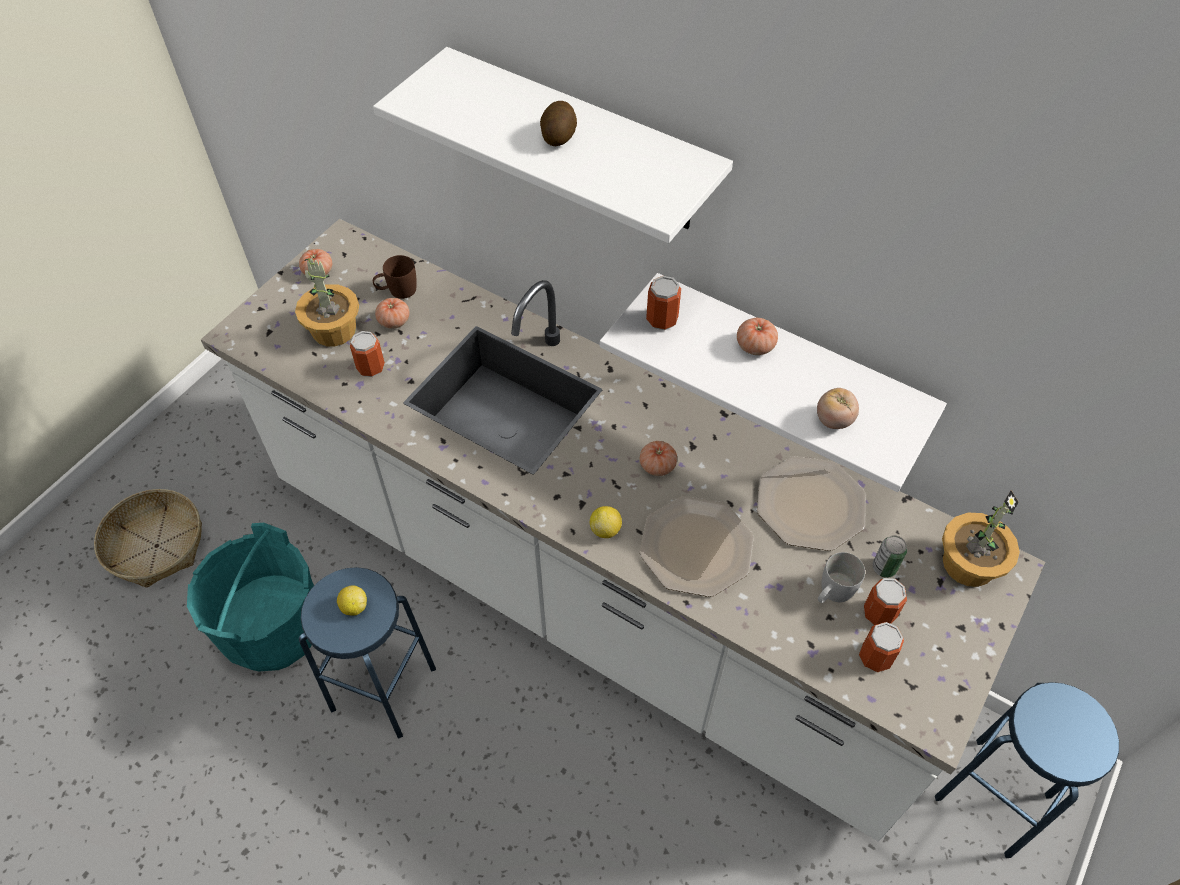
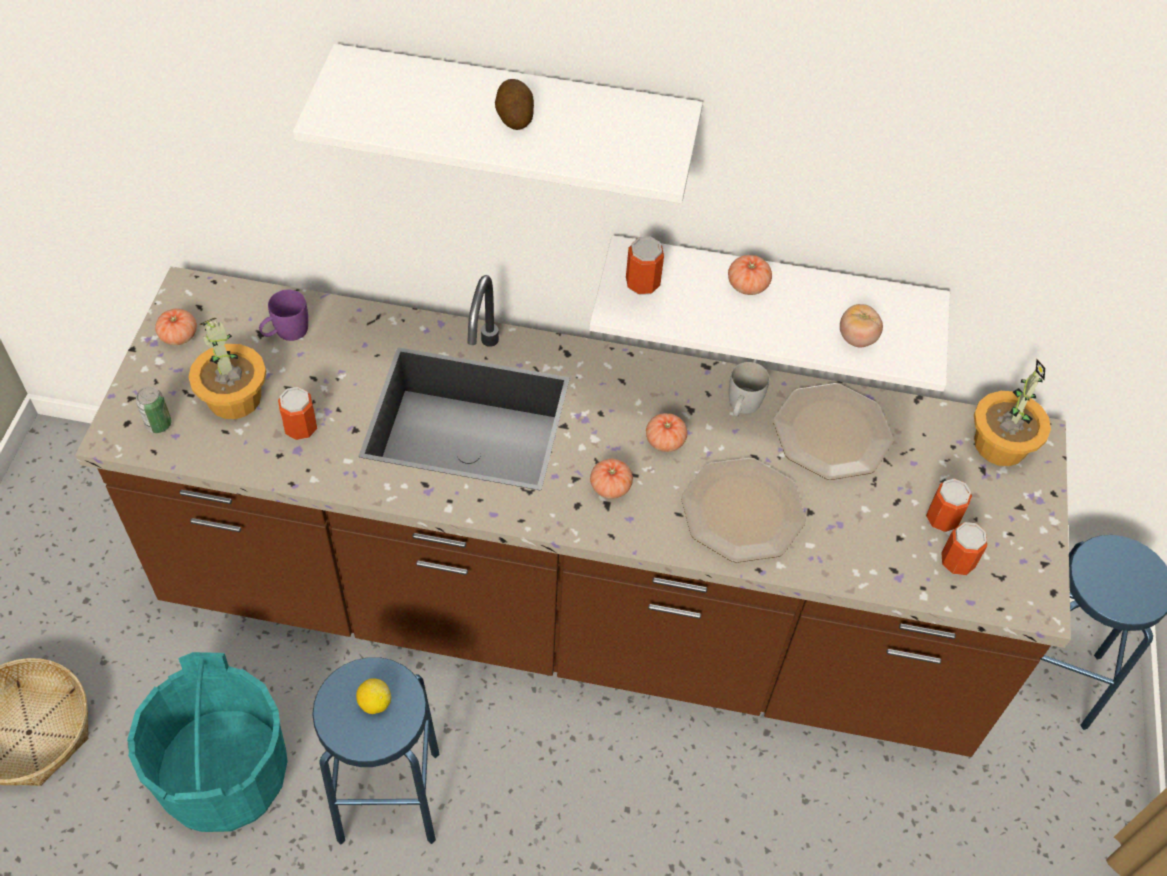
camera: 25 degrees left, 0 degrees up
(394, 321) = (300, 368): tomato -> tomato (610, 487)
(397, 291) = (286, 332): brown mug -> purple mug
(590, 592) = (572, 611): white counter -> brown counter
(605, 529) = (644, 523): lemon -> none
(832, 593) = (891, 514): white mug -> white mug (742, 407)
(884, 568) = (927, 473): can -> can (159, 424)

